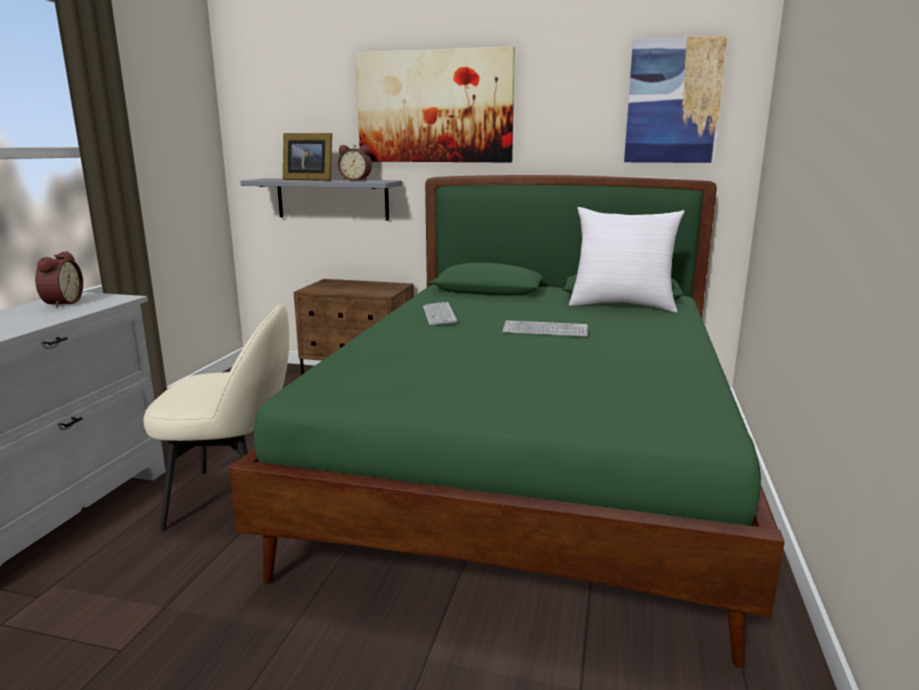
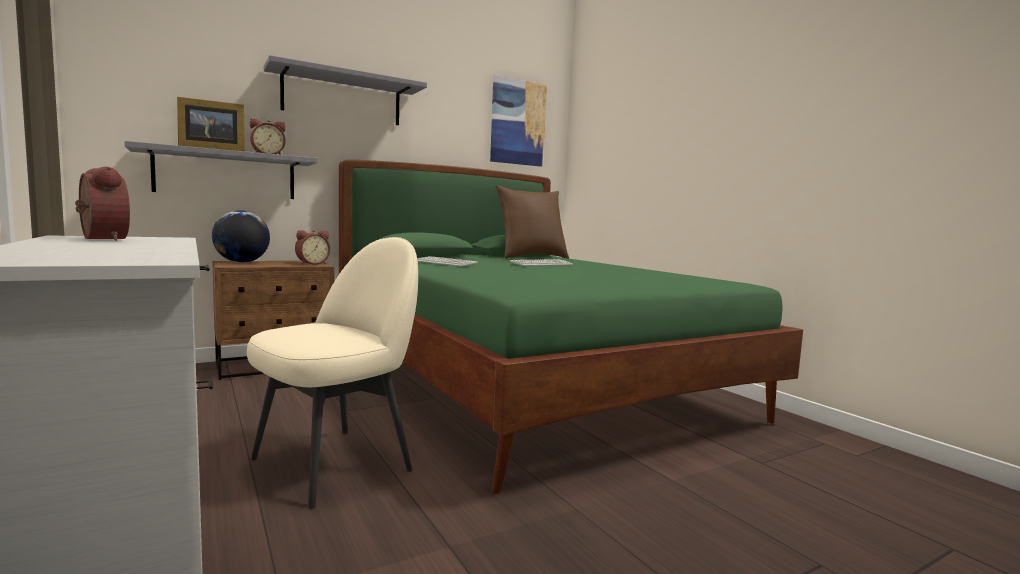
camera: 45 degrees left, 10 degrees down
(335, 283) = (241, 262): none -> globe
(385, 290) = (312, 263): none -> alarm clock
(434, 107) = (342, 98): picture -> grey shelf
(622, 305) = (531, 257): white pillow -> brown pillow

